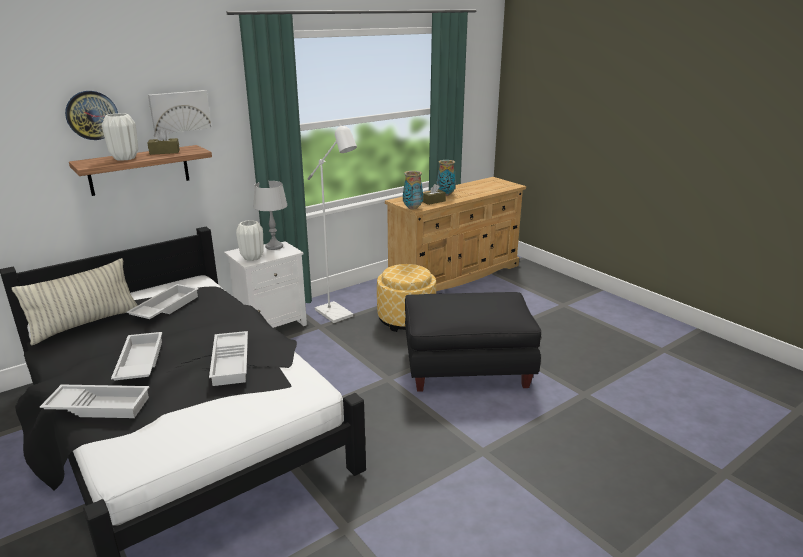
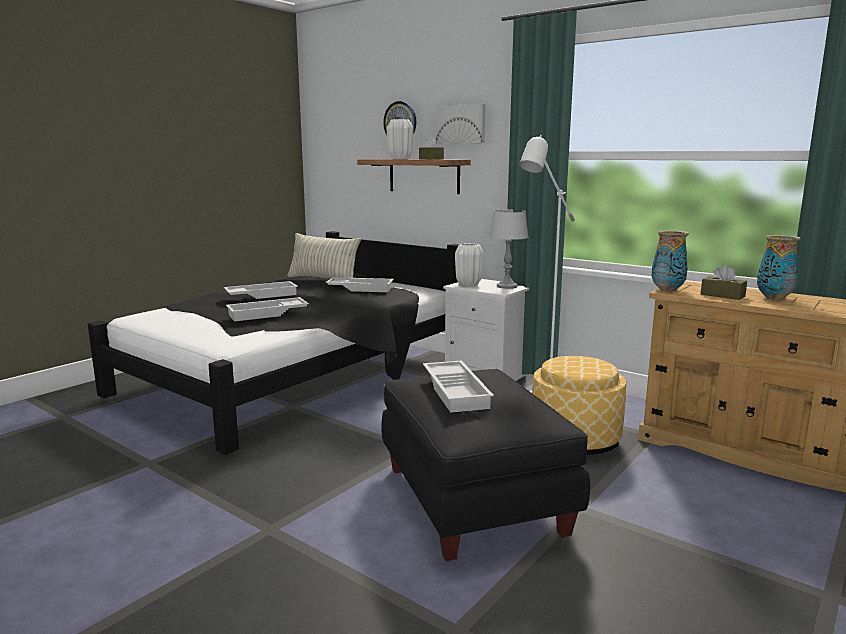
camera: 75 degrees right, 10 degrees down
(100, 405) = (205, 299): white tray -> white tray (457, 391)

